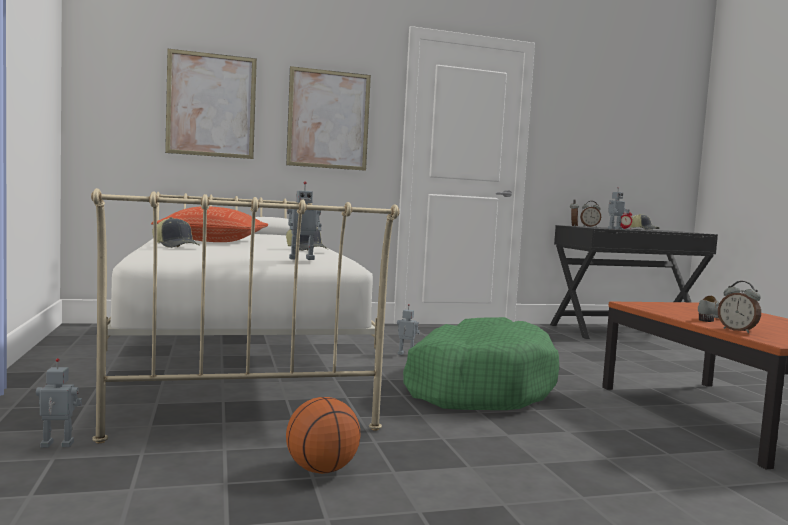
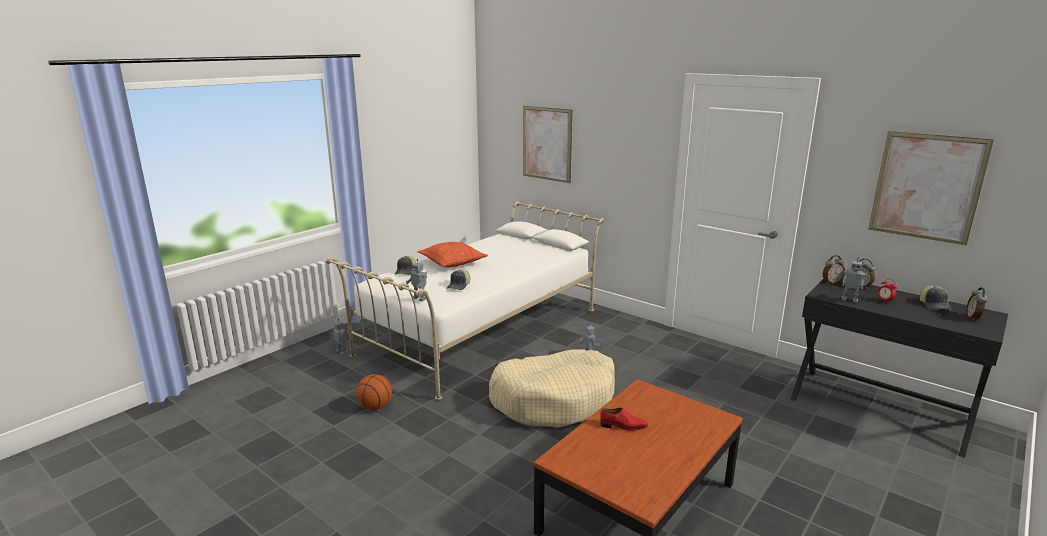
camera: 55 degrees right, 15 degrees up
(328, 119) = (619, 156): picture -> picture (926, 187)
(476, 387) = (554, 400): green dog bed -> beige dog bed
(711, 319) = (623, 426): grey shoe -> red shoe
(737, 330) = (581, 441): alarm clock -> alarm clock (973, 318)

